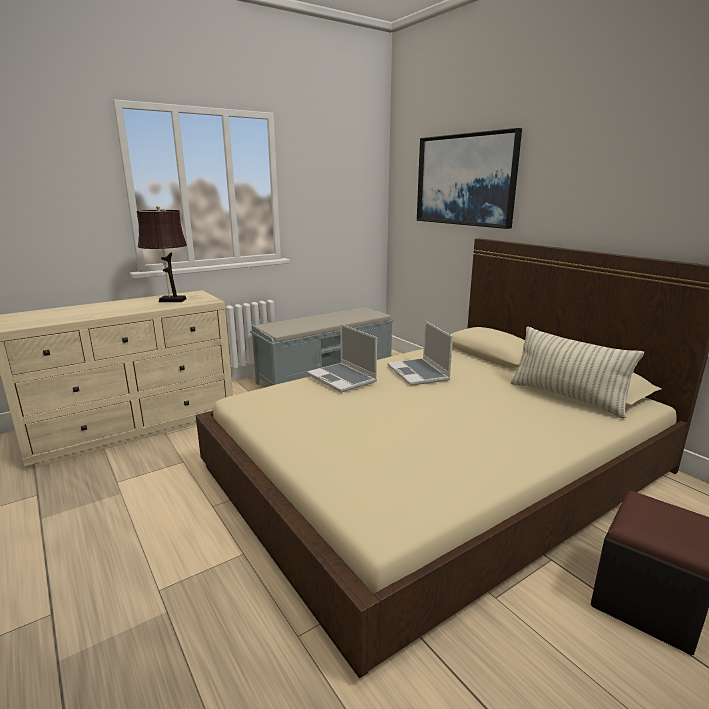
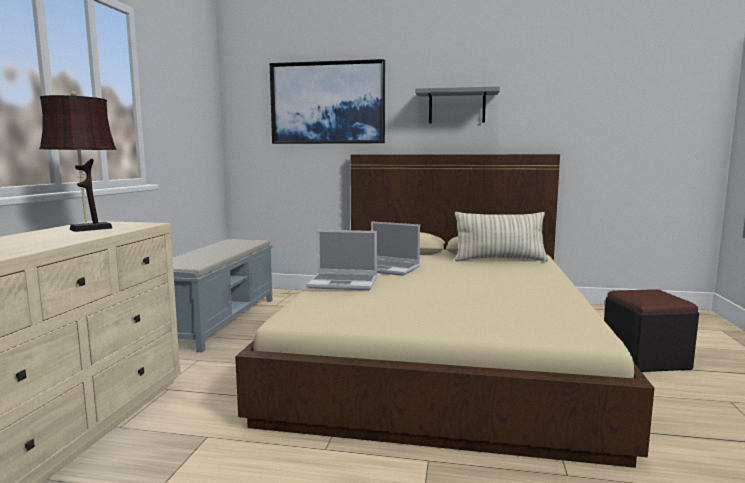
camera: 45 degrees left, 10 degrees down
(595, 188) = (457, 107): none -> grey shelf

